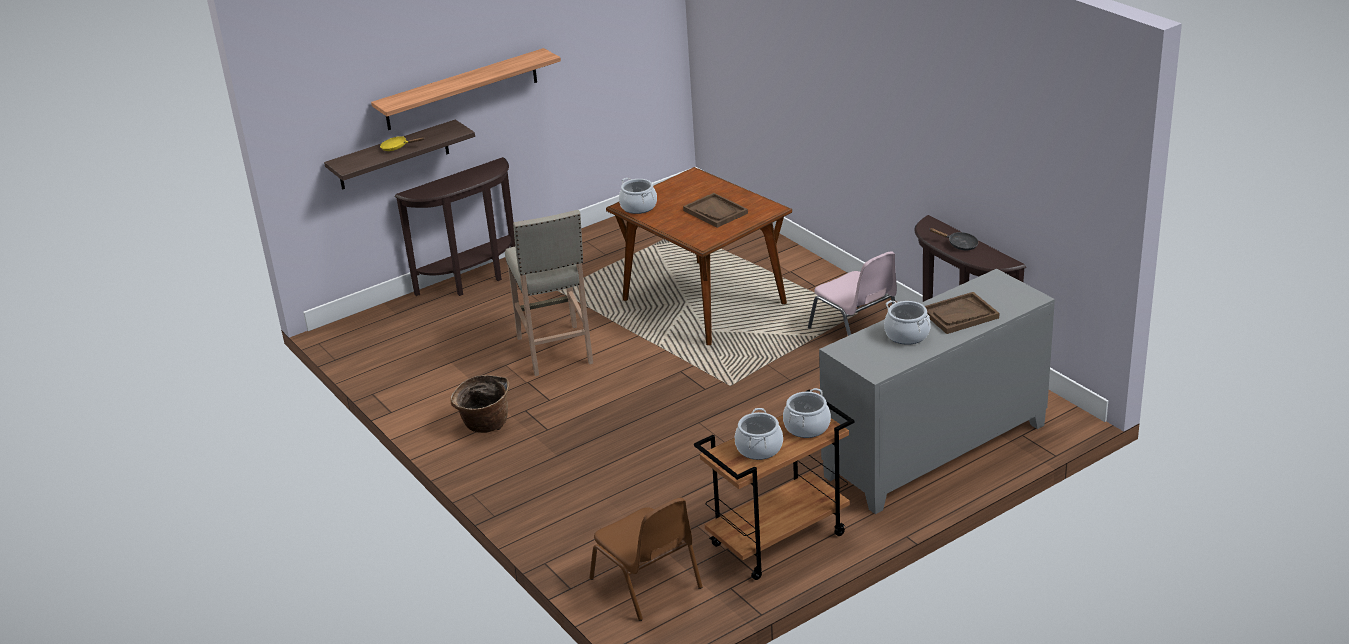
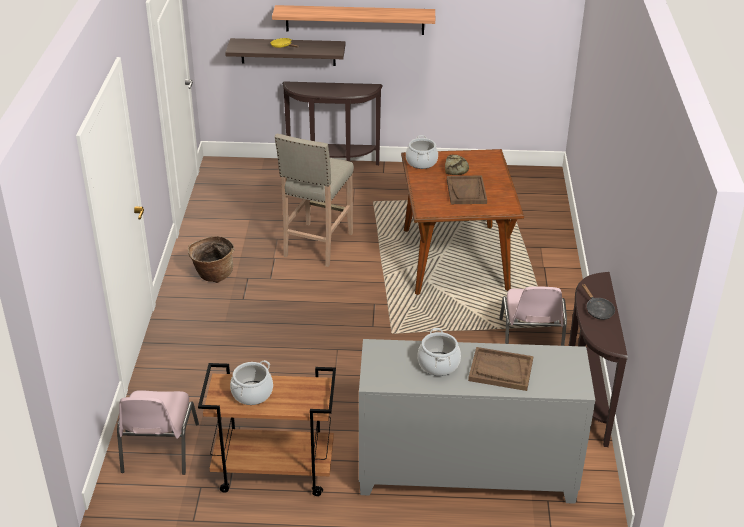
camera: 35 degrees right, 5 degrees up
(647, 584) = (158, 449): brown chair -> pink chair
(677, 198) = (456, 168): none -> bread
(806, 427) = (304, 396): cooking pot -> none

